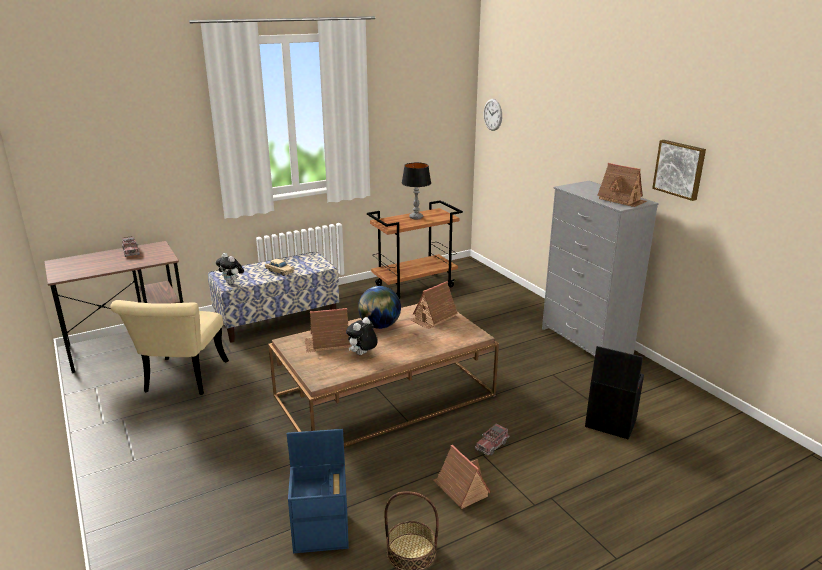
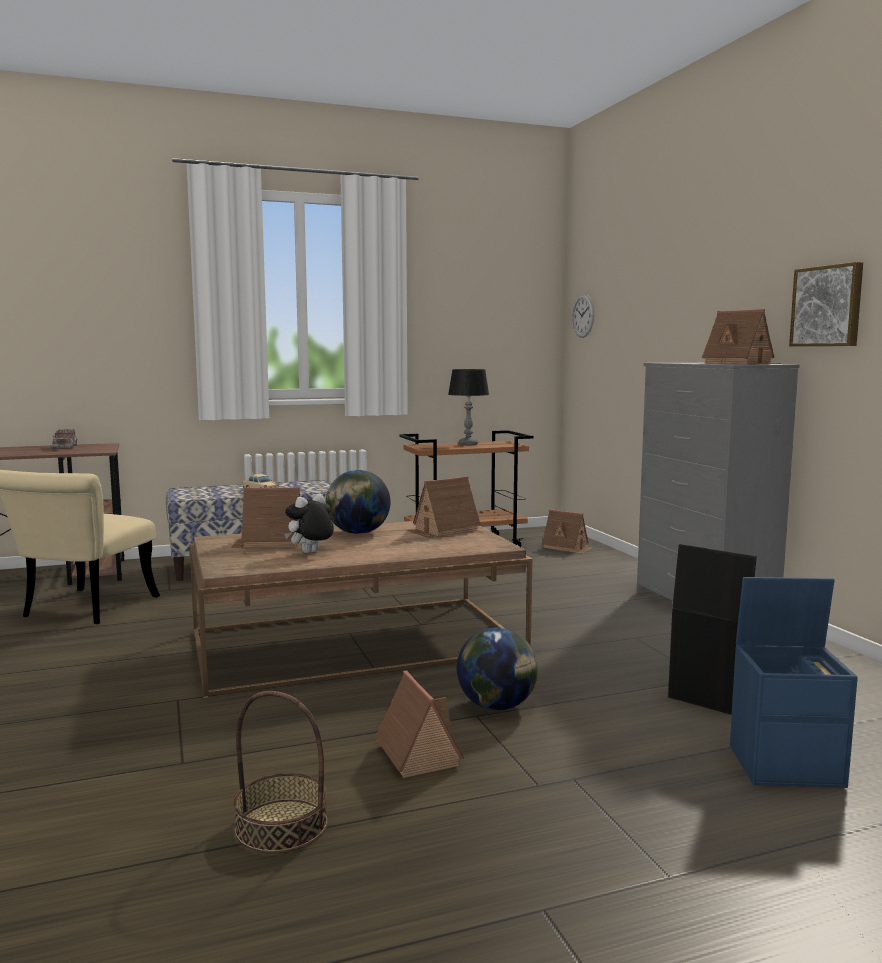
camera: 10 degrees right, 15 degrees down
(232, 283) = (188, 496): plush toy -> none
(322, 532) = (151, 784): blue storage box -> blue storage box (787, 765)
(484, 283) = (567, 547): none -> toy house
(492, 445) = (497, 706): toy truck -> globe

